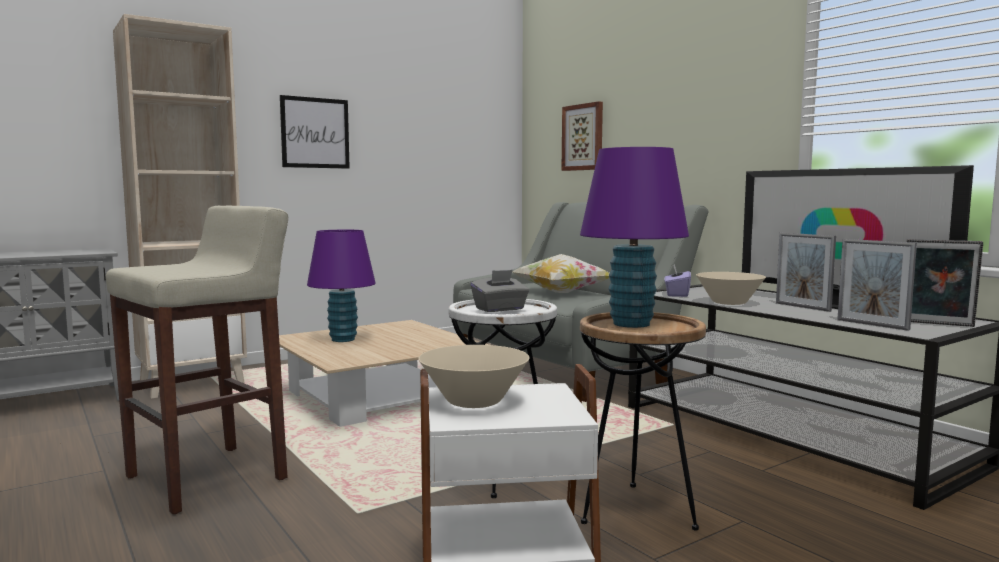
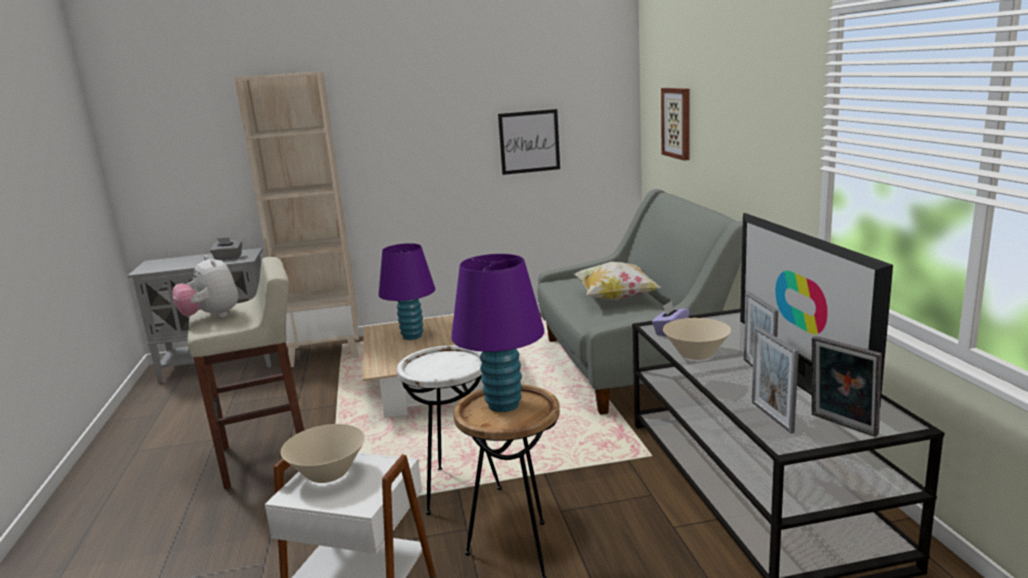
camera: 25 degrees right, 10 degrees up
(156, 268) = (211, 317): none -> plush toy
(315, 133) = (420, 136): picture -> picture (529, 142)
(500, 309) = (435, 366): grey tissue box -> grey tissue box (228, 258)

